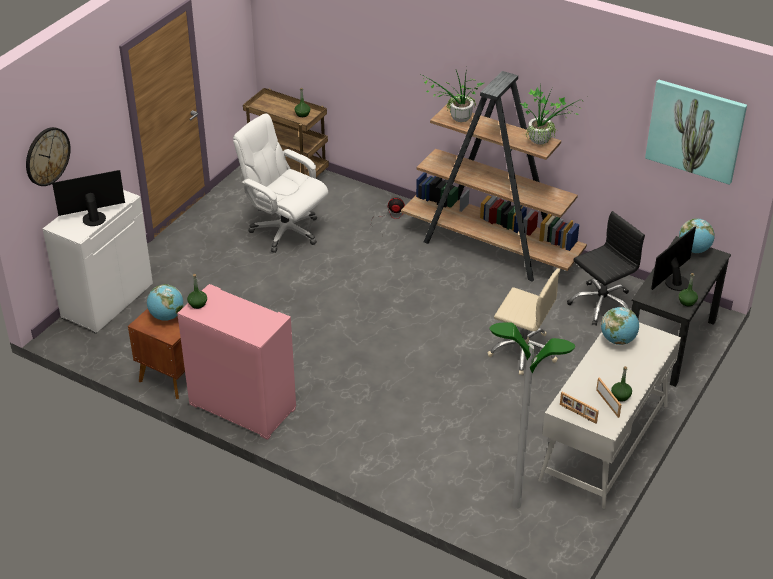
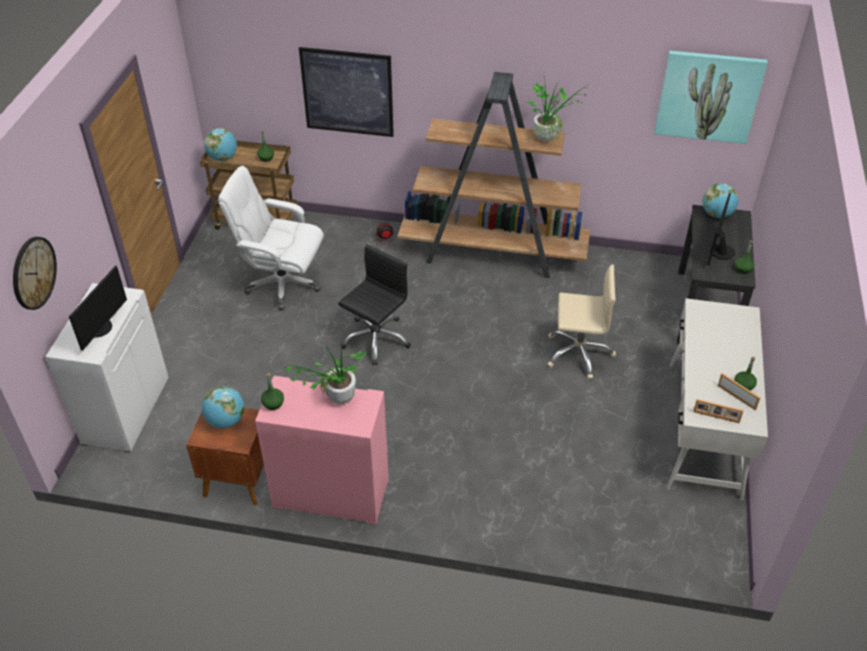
camera: 20 degrees left, 5 degrees up
(93, 217) = (101, 328): monitor -> monitor turned 150 degrees clockwise
(380, 66) = (347, 92): none -> picture
(456, 120) = (451, 132): potted plant -> potted plant (335, 400)
(516, 505) = (661, 522): floor lamp -> none
(601, 304) = (623, 285): black office chair -> black office chair (376, 339)
(618, 340) = (705, 325): globe -> globe (223, 158)

